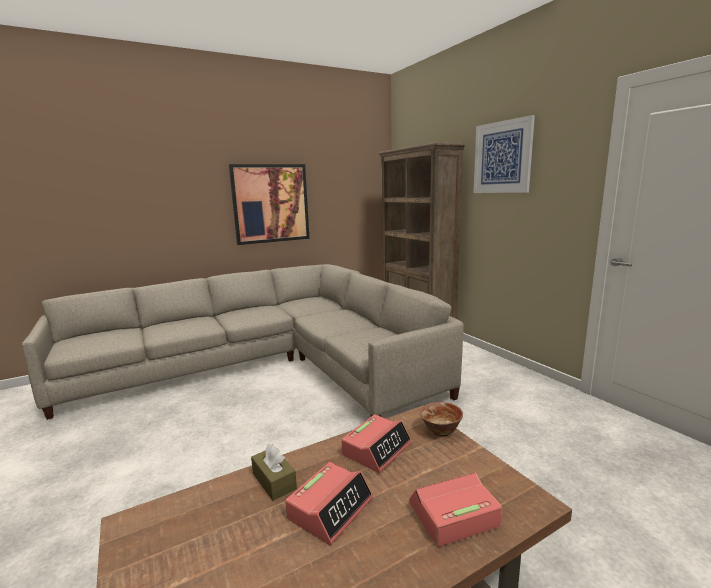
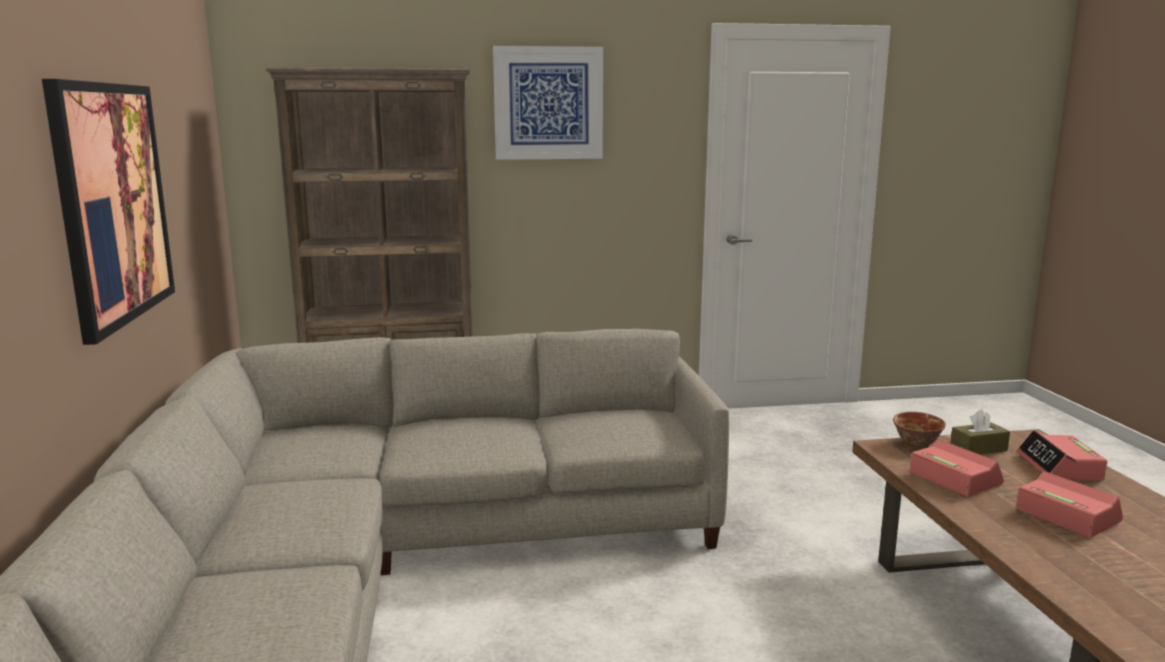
camera: 70 degrees left, 0 degrees up
(274, 481) = (1025, 540): brown tissue box -> brown tissue box (978, 448)

